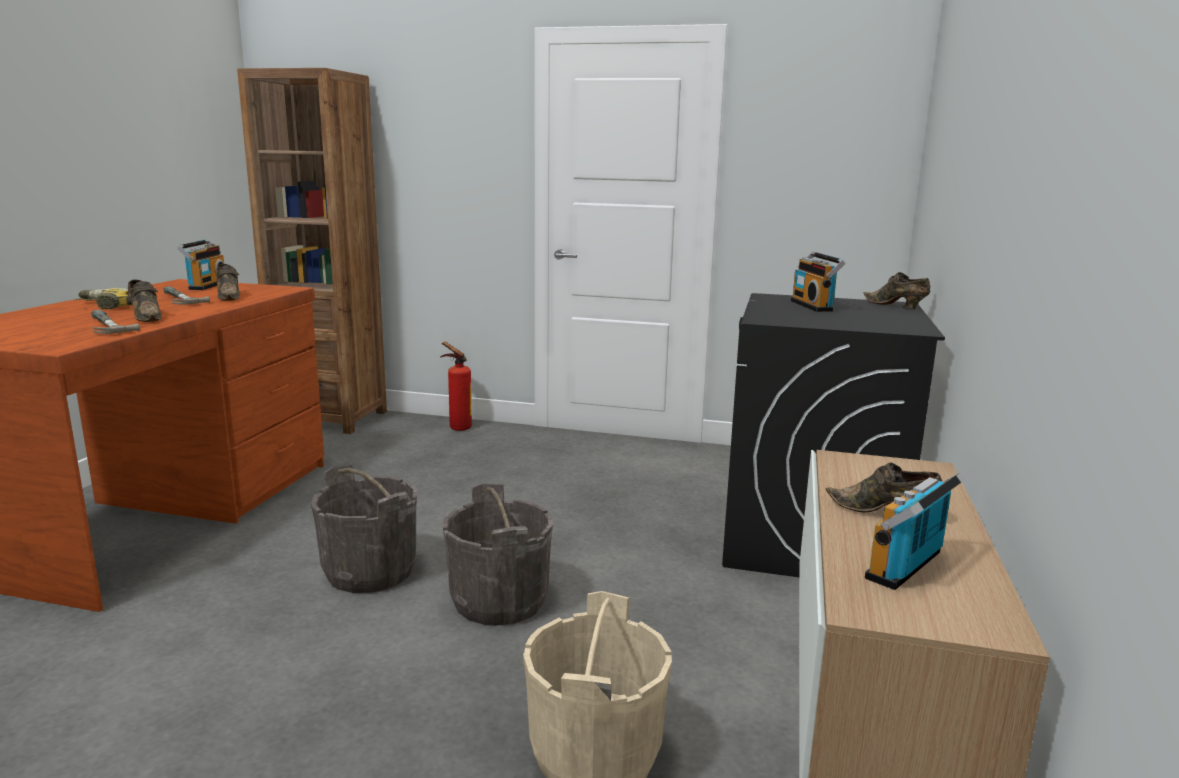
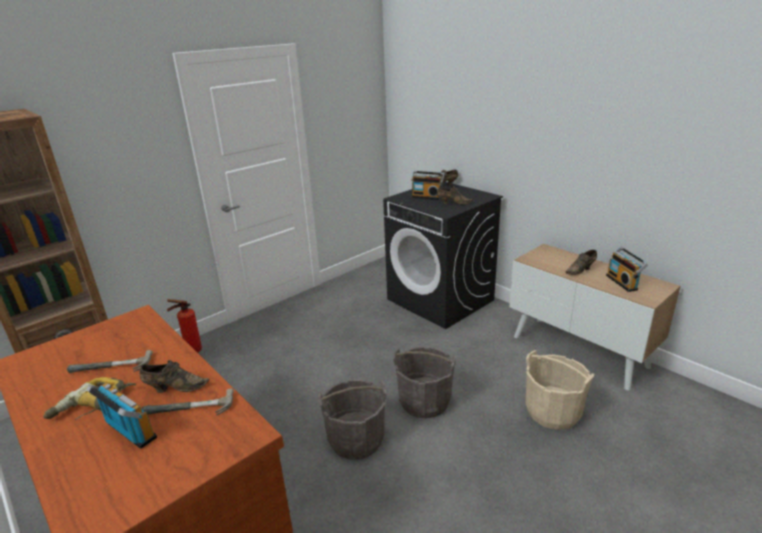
camera: 55 degrees left, 10 degrees up
(206, 285) = (60, 350): radio -> radio (128, 432)
(229, 297) = (136, 343): brown shoe -> brown shoe (452, 203)

